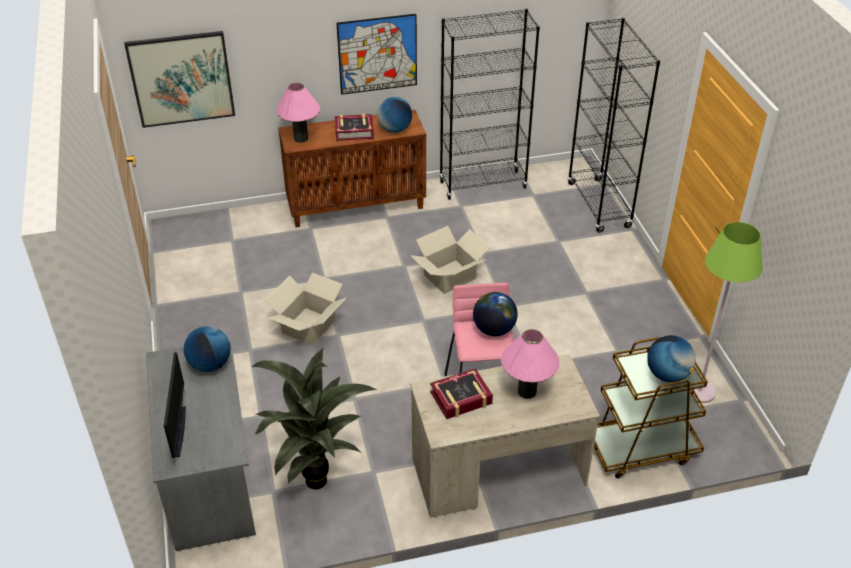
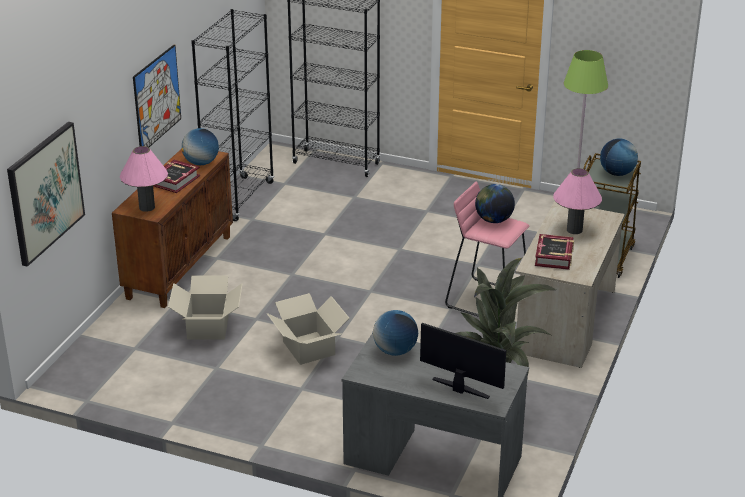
camera: 55 degrees left, 10 degrees down
(450, 277) = (334, 259): cardboard box -> cardboard box (208, 326)

